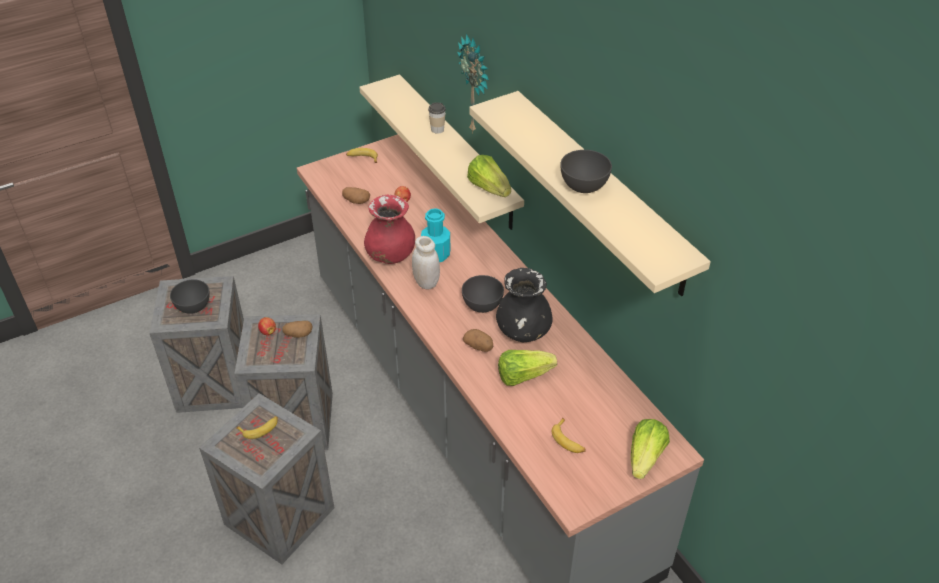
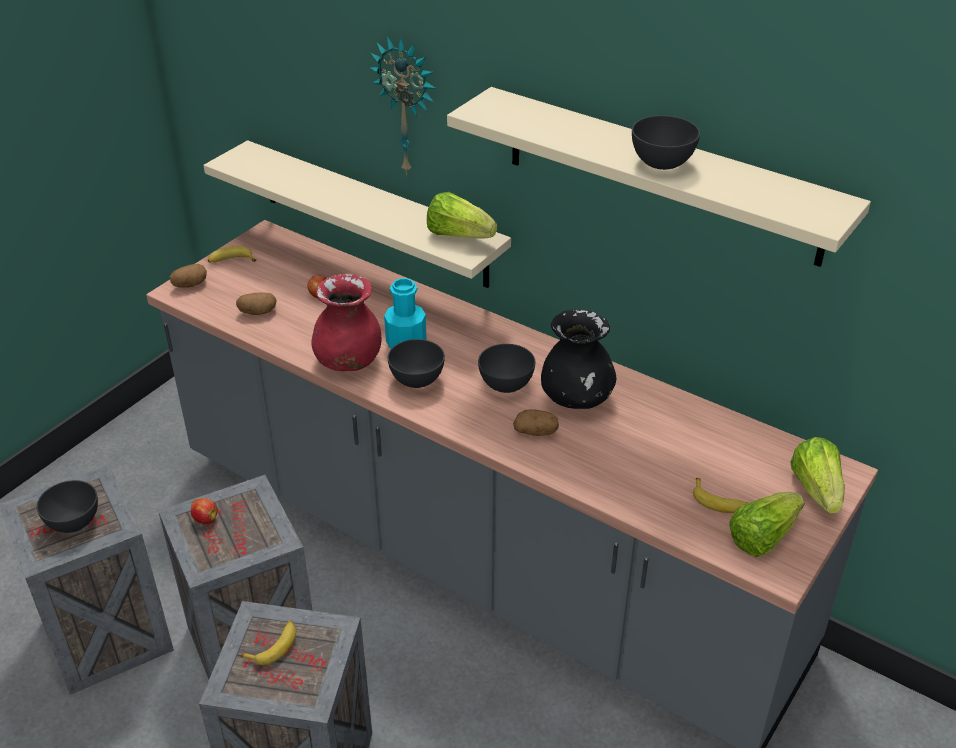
camera: 25 degrees left, 5 degrees down
(298, 334) = (251, 509): potato -> potato (190, 284)
(426, 282) = (417, 379): white jar -> grey bowl
(437, 129) = (344, 188): cup -> none
(523, 376) = (613, 448): lettuce -> lettuce (762, 537)

